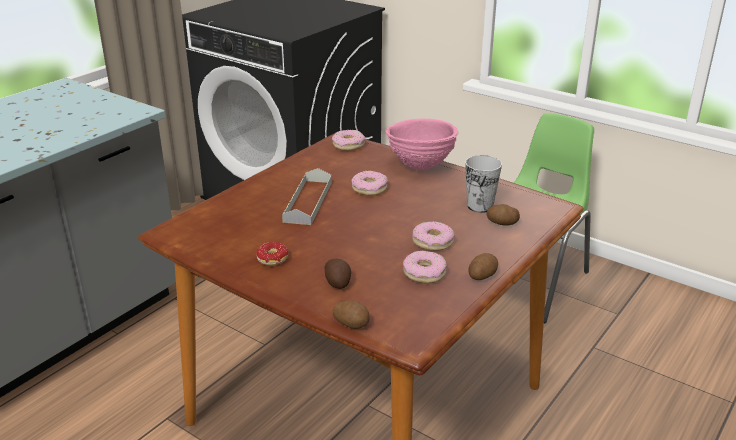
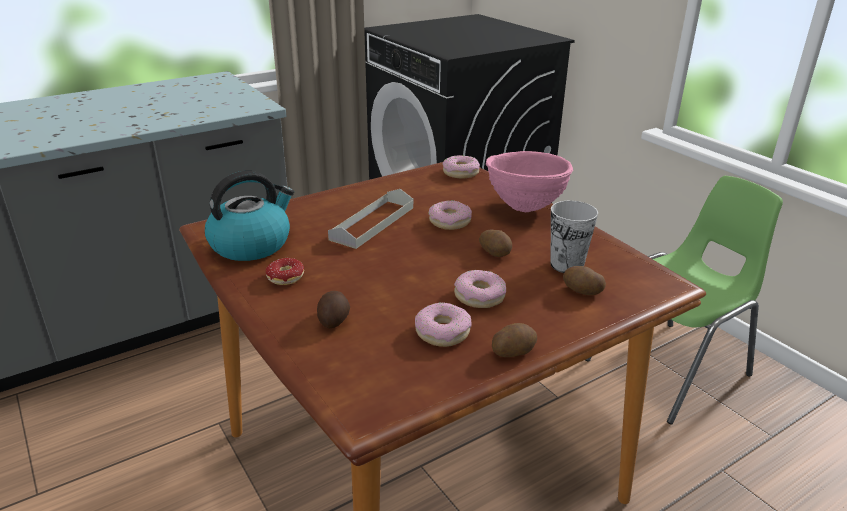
camera: 20 degrees right, 0 degrees up
(219, 238) = (251, 244): none -> kettle
(352, 323) = (311, 374): potato -> potato (495, 252)

